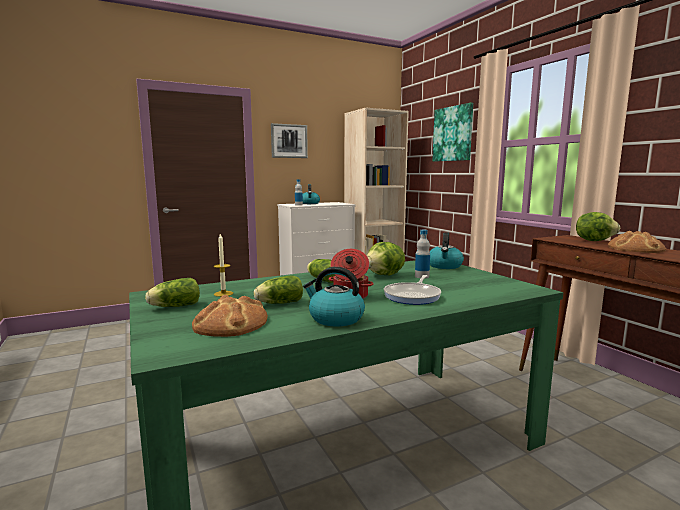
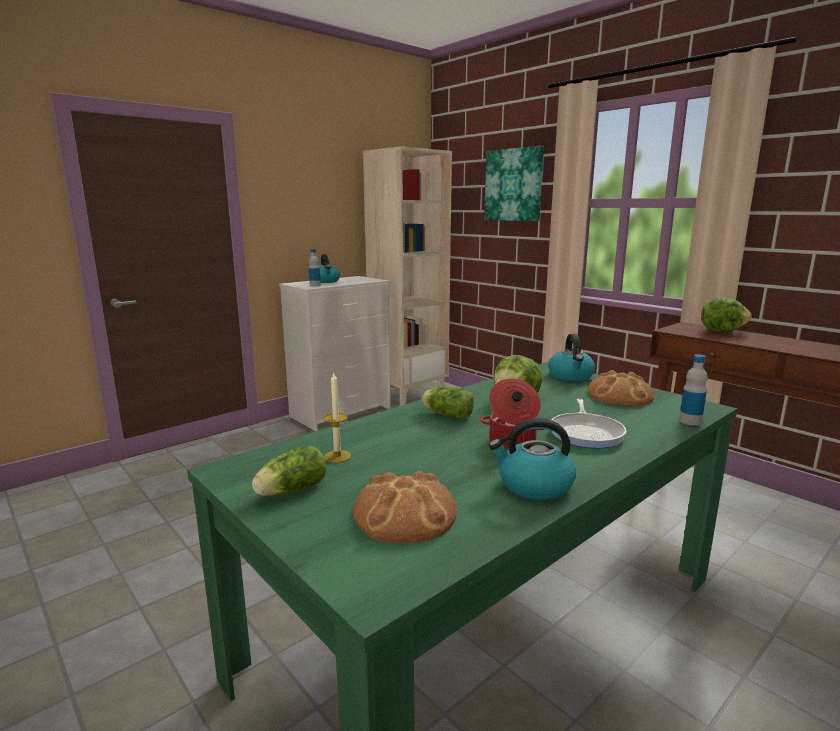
camera: 15 degrees left, 5 degrees up
(278, 303) = (432, 466): lettuce -> none
(289, 141) = (290, 191): picture -> none
(422, 276) = (562, 397): bottle -> bottle (690, 421)
(636, 248) = (776, 342): bread -> bread (620, 395)

